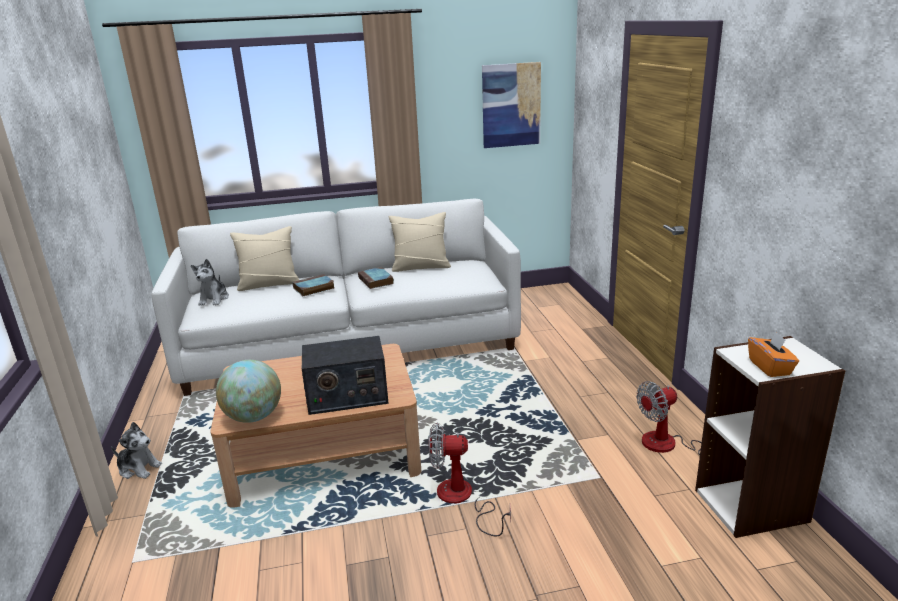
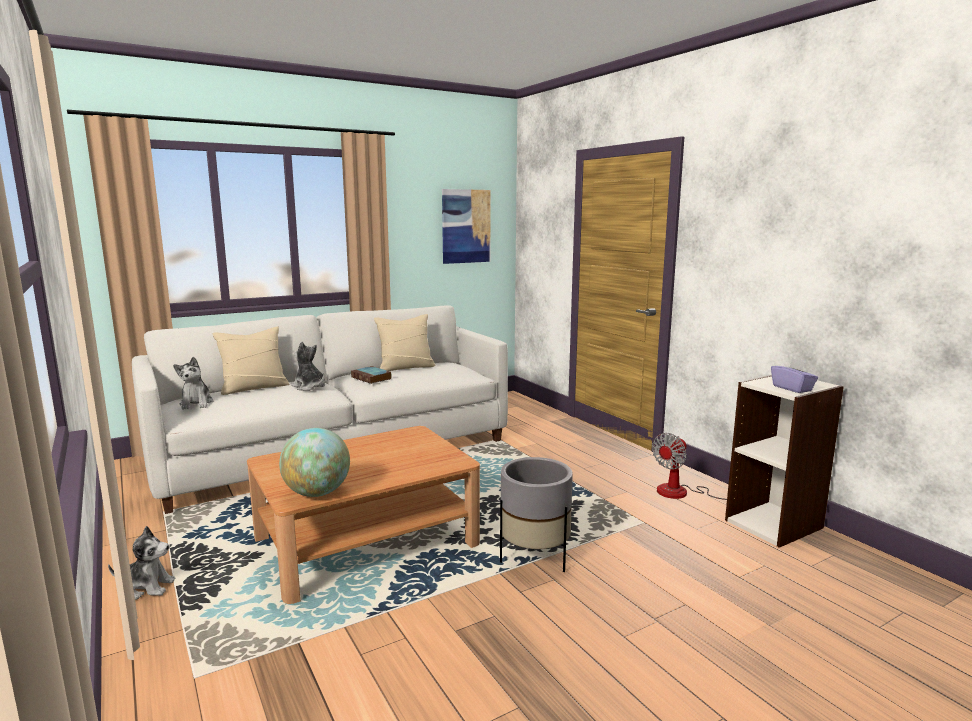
camera: 20 degrees left, 10 degrees down
(313, 288) = (309, 387): book -> plush toy
(347, 396) = (406, 466): radio -> none
(462, 500) = (534, 558): fan -> grey planter
(770, 367) = (792, 388): orange tissue box -> purple tissue box

